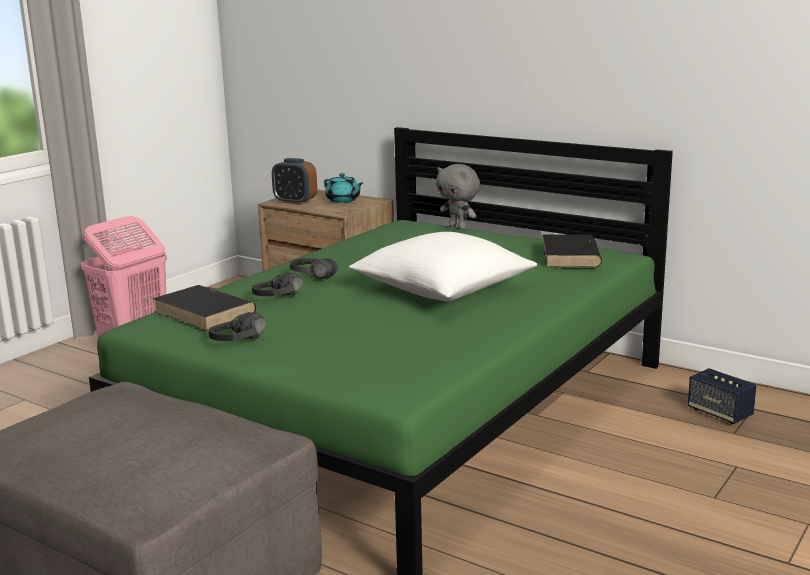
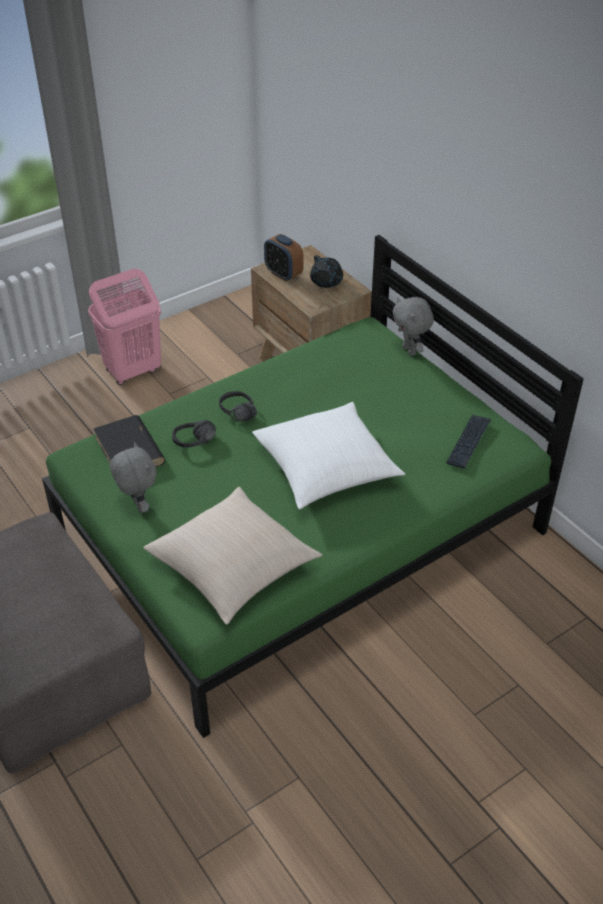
camera: 20 degrees right, 25 degrees up
(245, 343) = (138, 506): black headphones -> grey plush toy
(343, 200) = (326, 282): turquoise teapot -> black teapot
(399, 359) = (233, 567): none -> beige pillow
(570, 256) = (468, 442): black book -> keyboard
(719, 413) = (553, 614): speaker -> none

